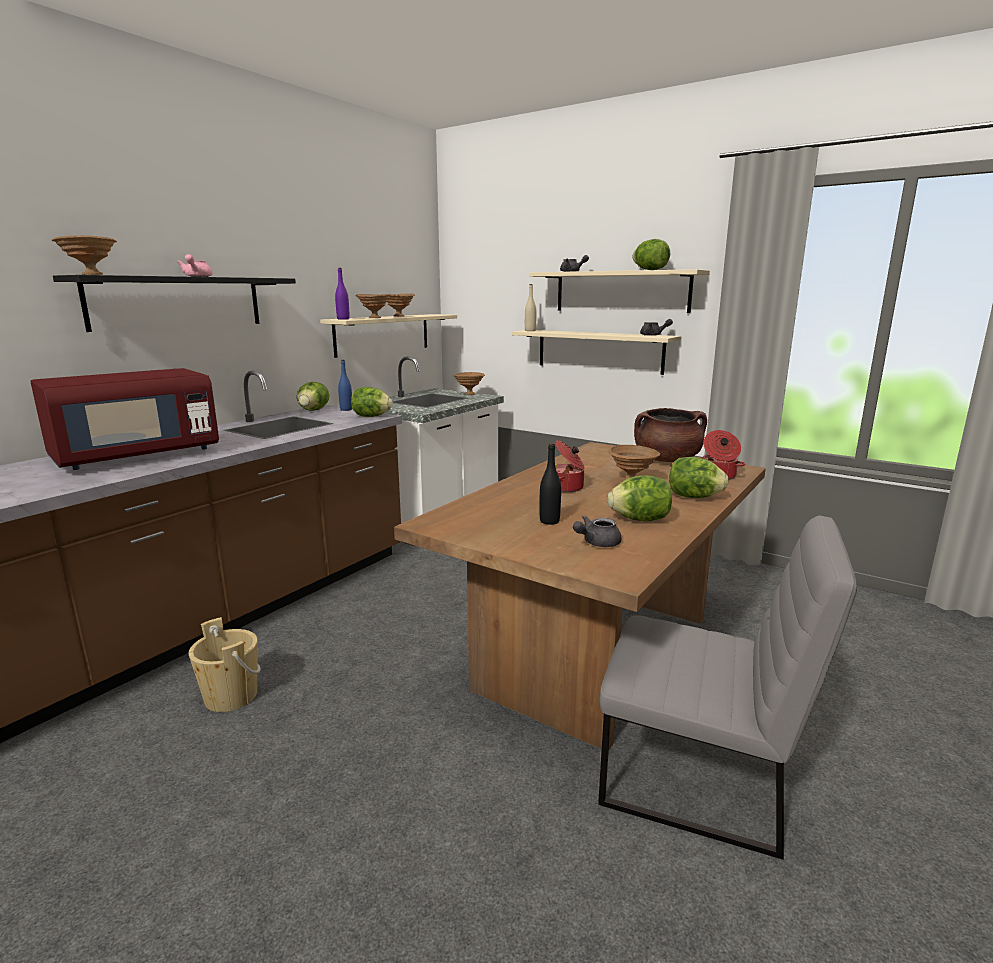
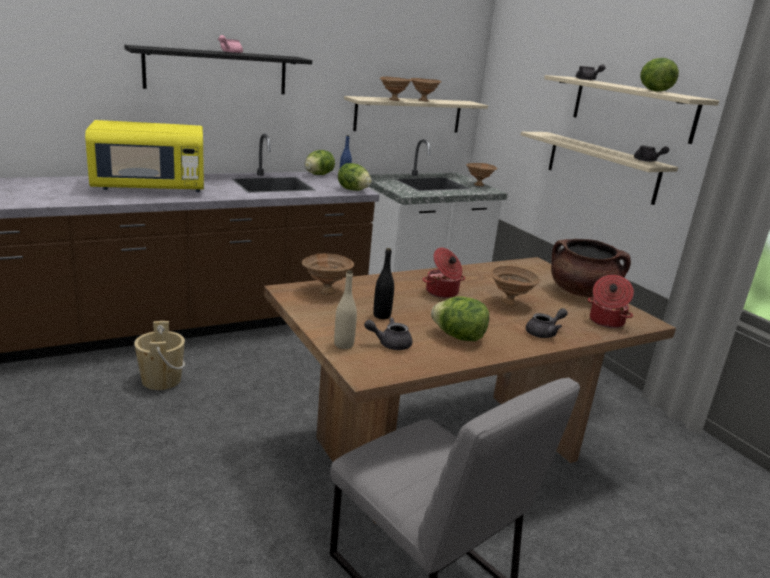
camera: 25 degrees right, 5 degrees up
(90, 274) = (144, 47): brown bowl -> brown bowl (325, 291)
(136, 456) = (150, 188): red microwave -> yellow microwave
(343, 319) = (361, 98): purple bottle -> none
(530, 330) = (539, 133): beige bottle -> beige bottle (343, 345)
(694, 497) = (544, 333): lettuce -> grey teapot

